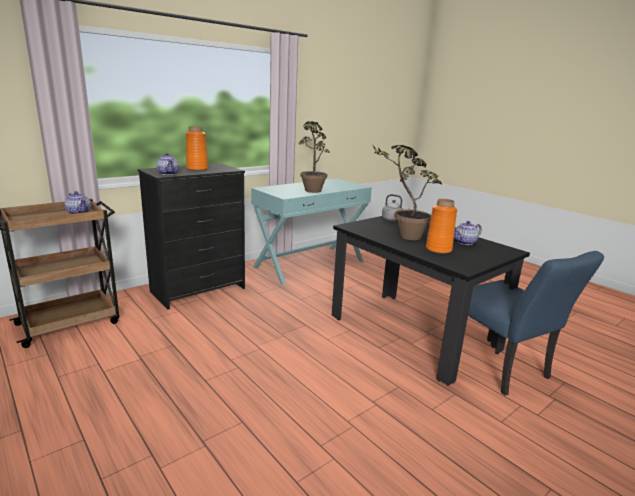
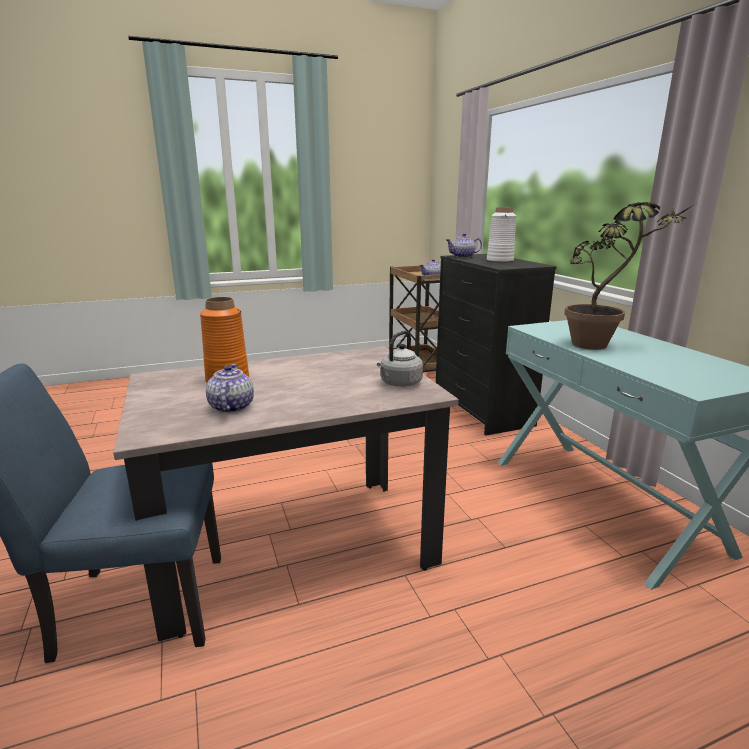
camera: 110 degrees right, 0 degrees up
(197, 169) = (500, 261): orange vase -> white vase
(402, 235) = (309, 372): potted plant -> none
(412, 333) = (294, 546): black dining table -> beige dining table

